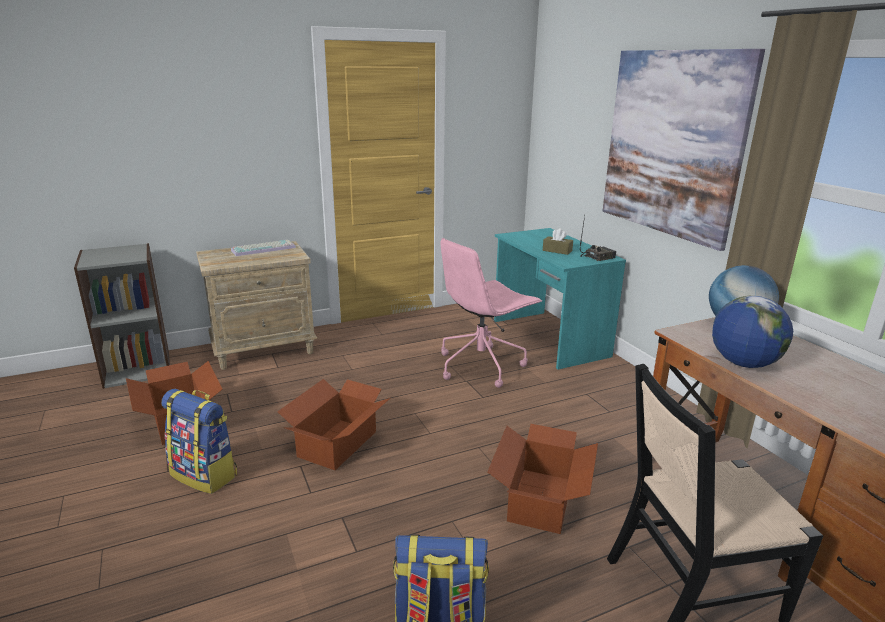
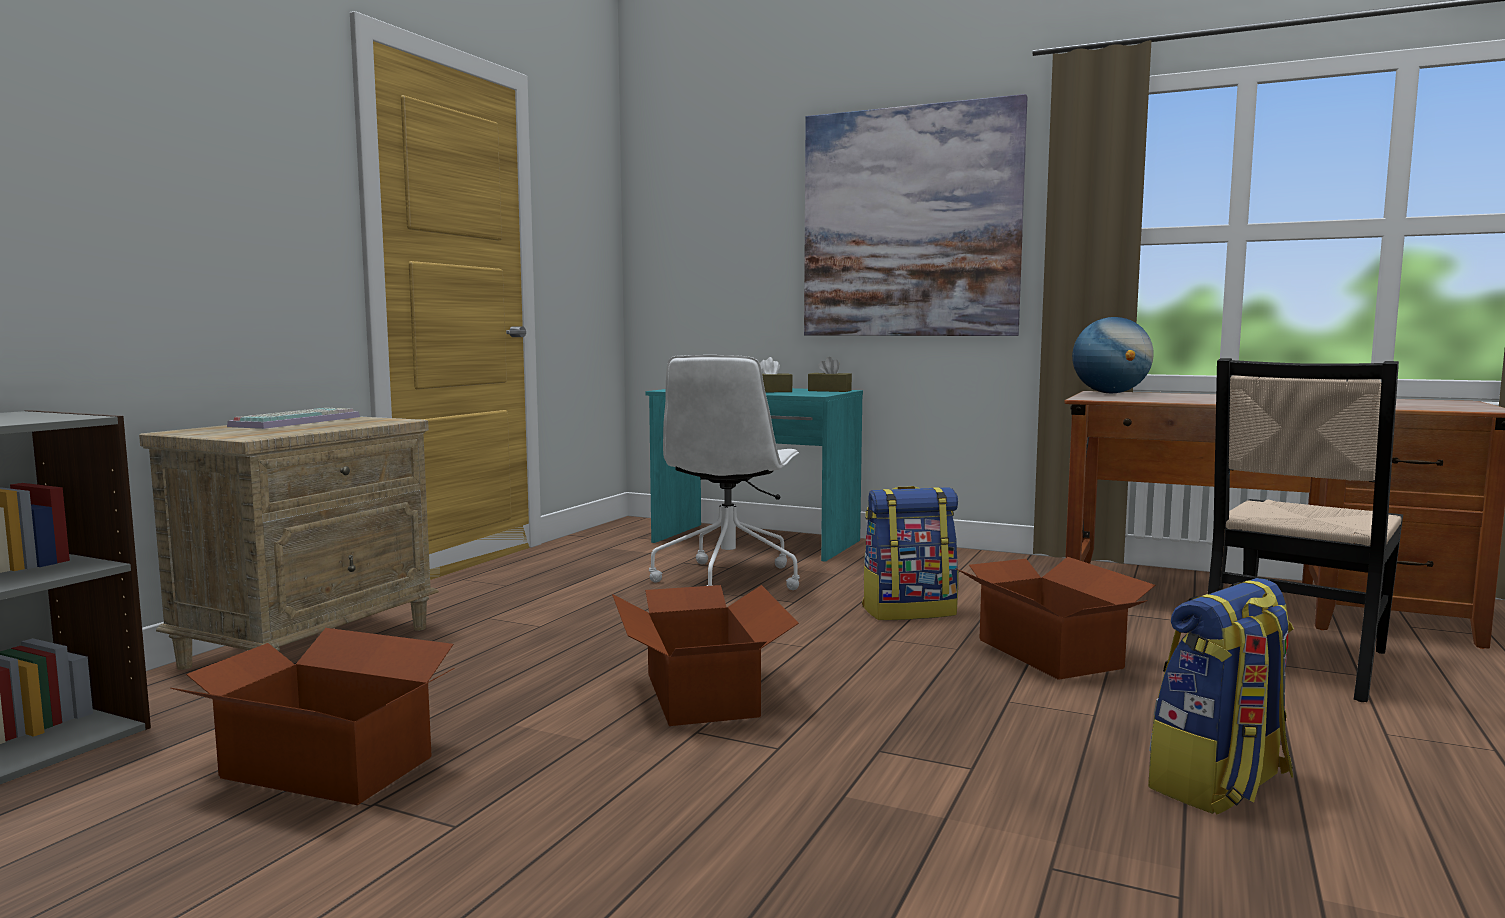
camera: 40 degrees left, 15 degrees down
(205, 475) = (549, 800): backpack -> backpack (909, 611)
(483, 365) = (730, 578): pink office chair -> white office chair
(597, 257) = (829, 390): radio -> brown tissue box
(743, 363) = (1192, 400): globe -> none

